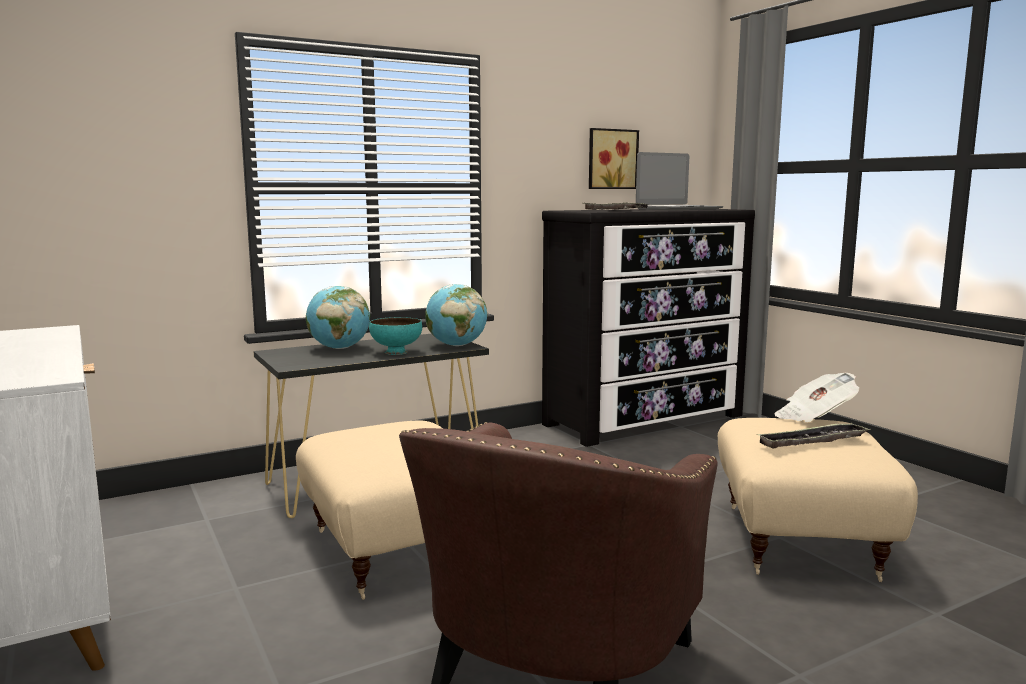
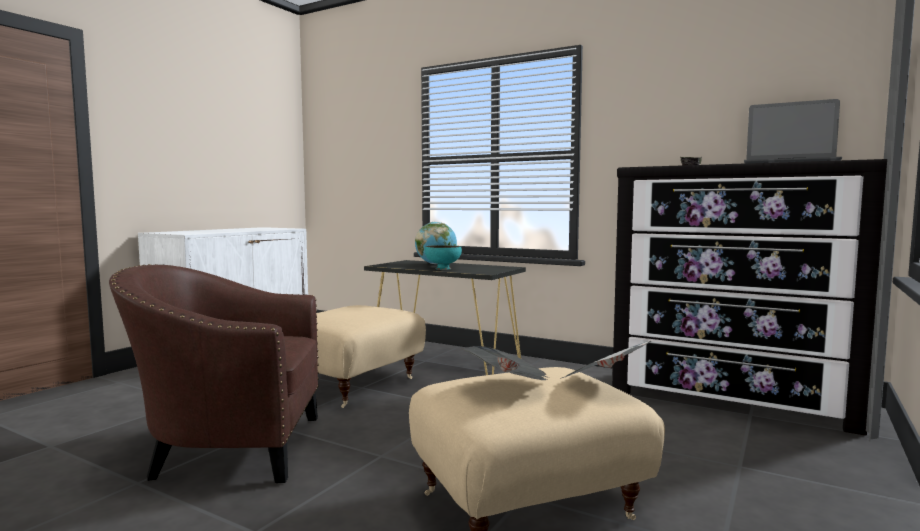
camera: 60 degrees right, 5 degrees down
(456, 345) = (486, 271): globe -> none
(611, 159) = (729, 117): picture -> none
(812, 441) = (509, 388): tray -> newspaper

